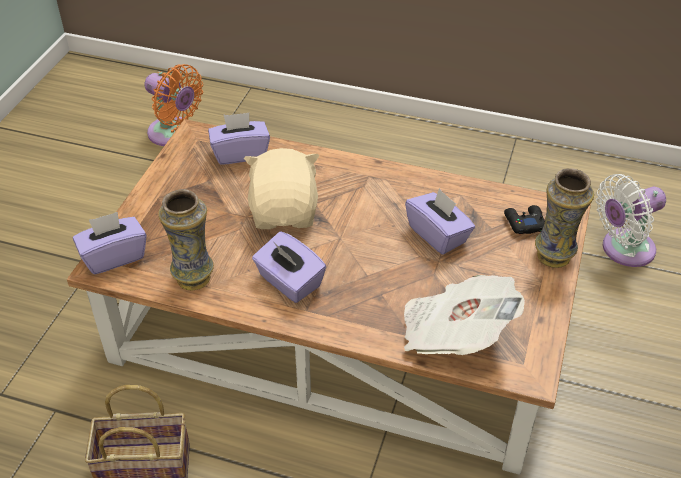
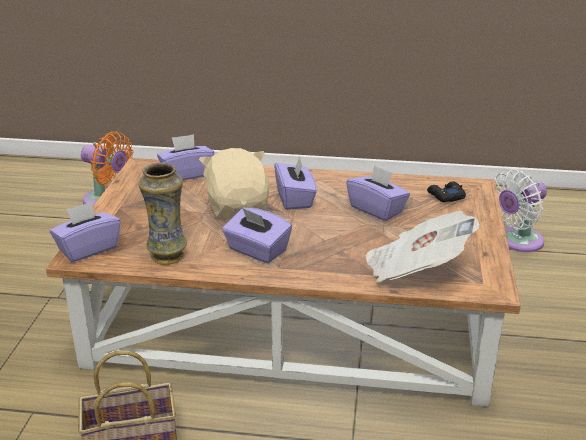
camera: 10 degrees left, 15 degrees down
(350, 207) = (295, 199): none -> purple tissue box
(554, 257) = (479, 214): vase -> none

